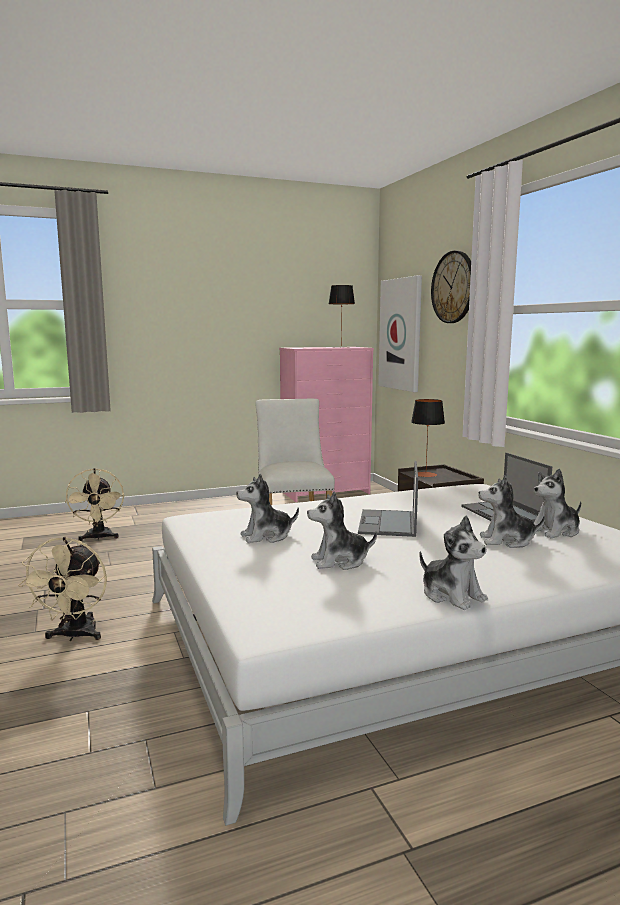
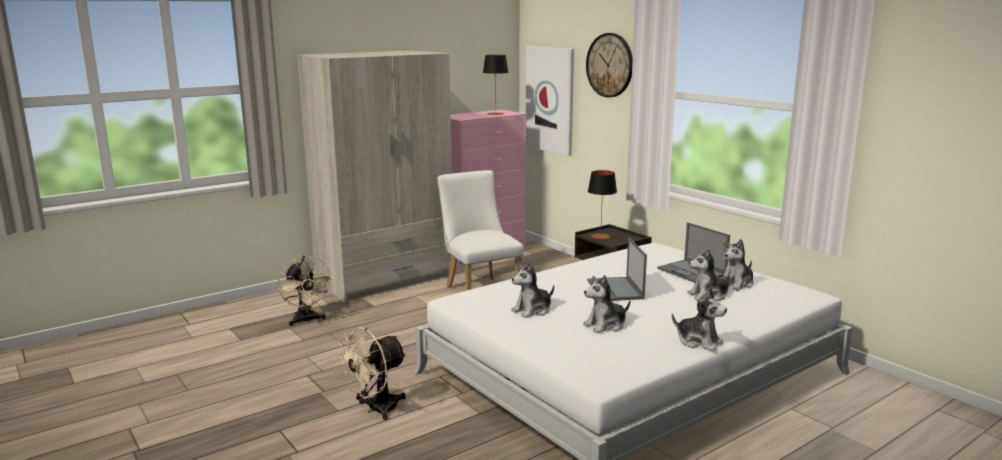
camera: 15 degrees left, 5 degrees up
(74, 636) = (376, 409): beige fan -> beige fan turned 60 degrees clockwise
(210, 508) = (386, 278): none -> beige wardrobe

